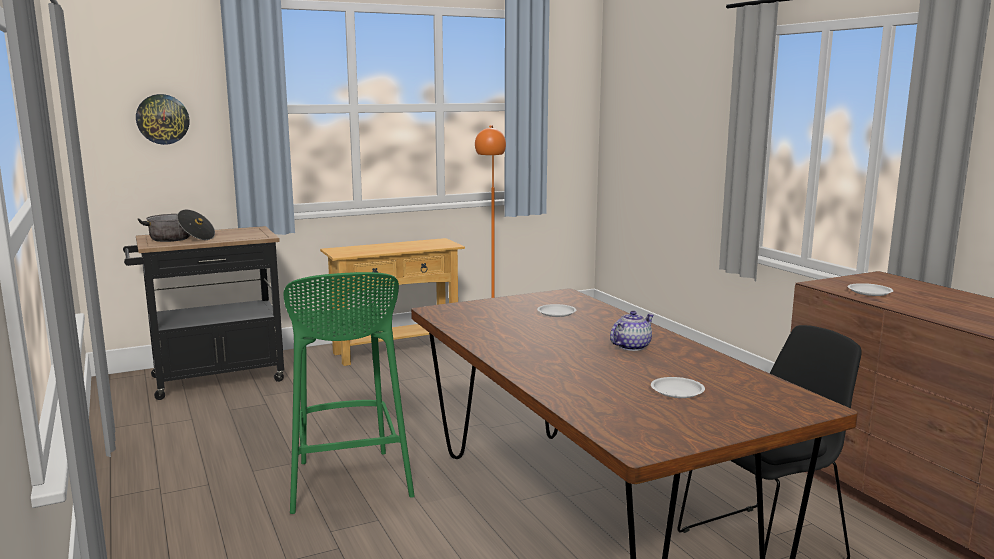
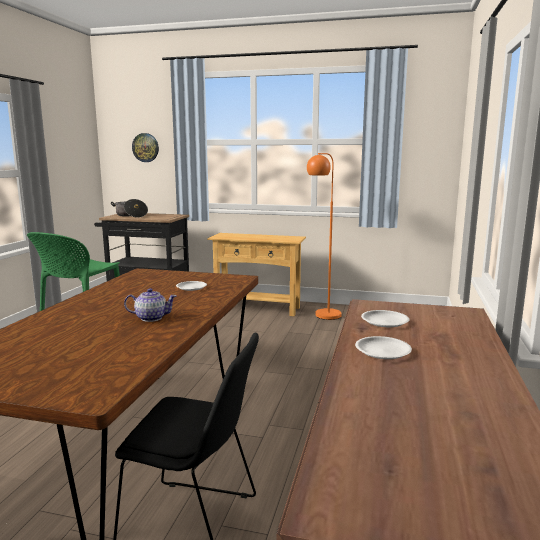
camera: 40 degrees right, 0 degrees up
(676, 391) = (66, 352): white plate -> white plate (382, 351)

